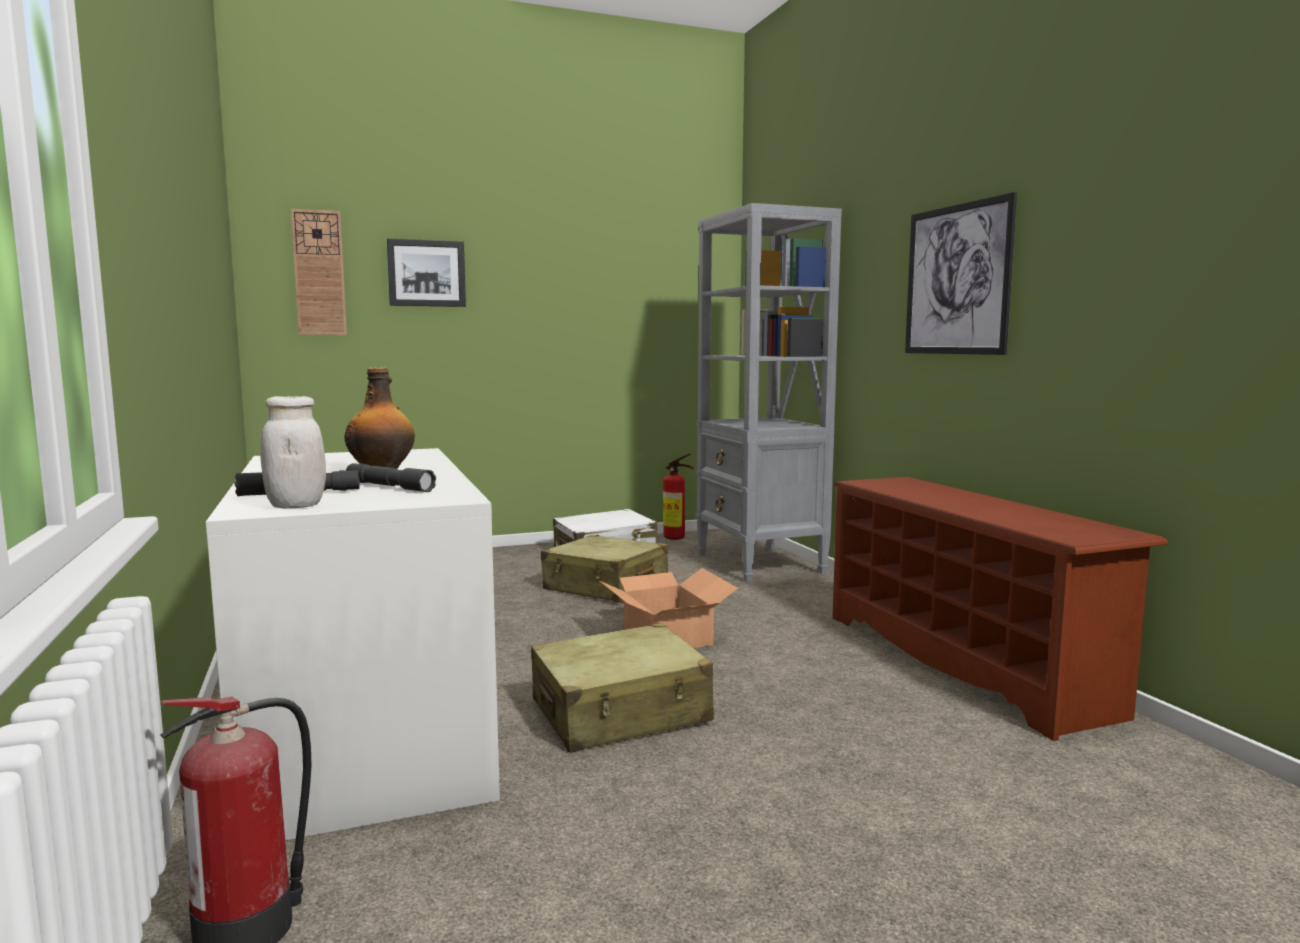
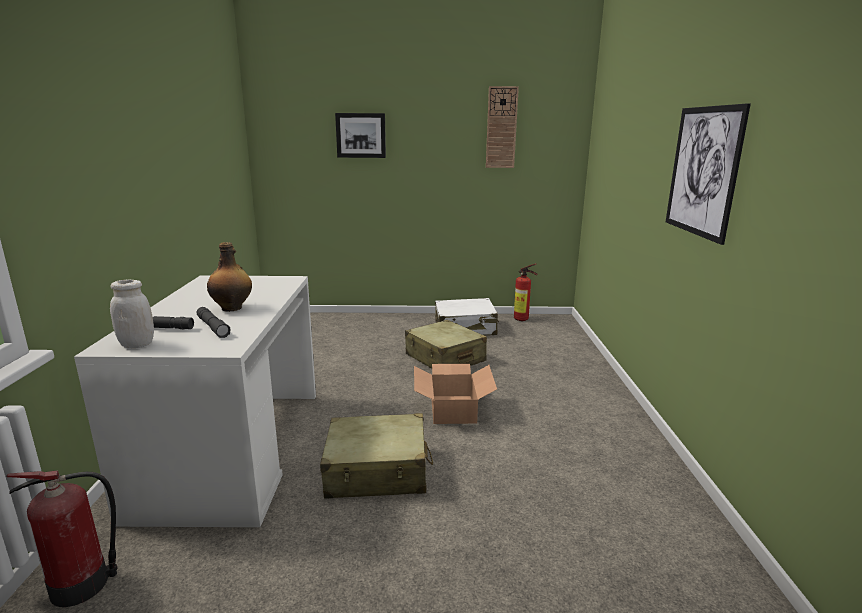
camera: 20 degrees right, 10 degrees up
(319, 273) = (295, 136): wall clock -> wall clock (501, 127)
(760, 564) = (563, 352): grey bookcase -> none
(965, 662) = (649, 477): brown shoe rack -> none

